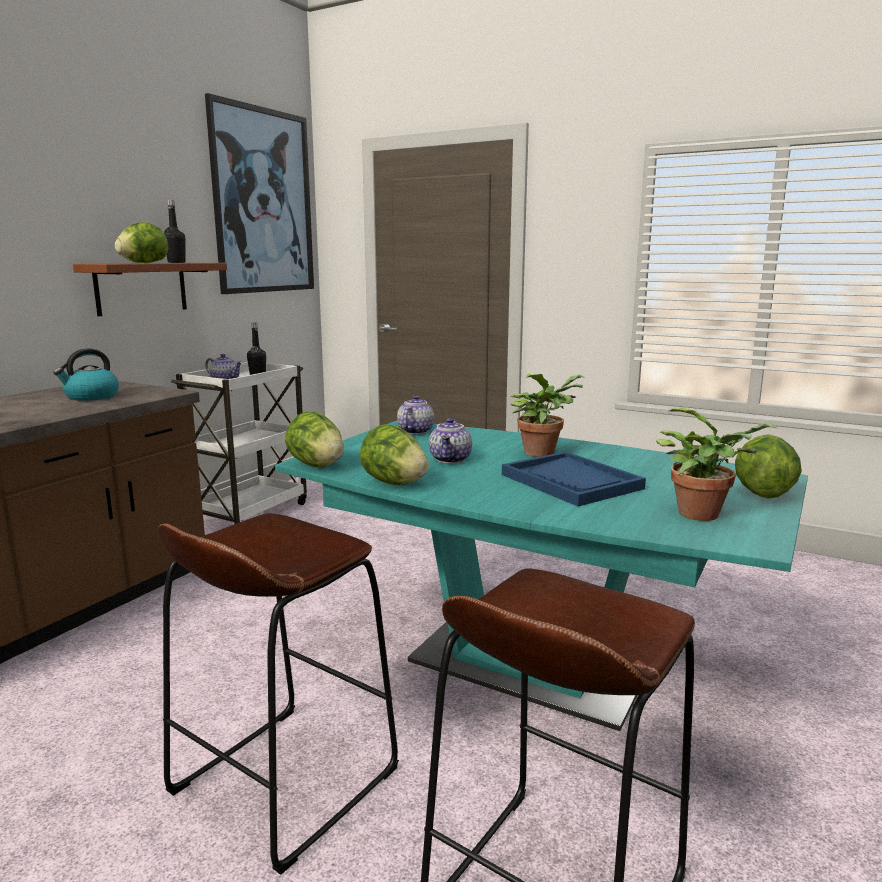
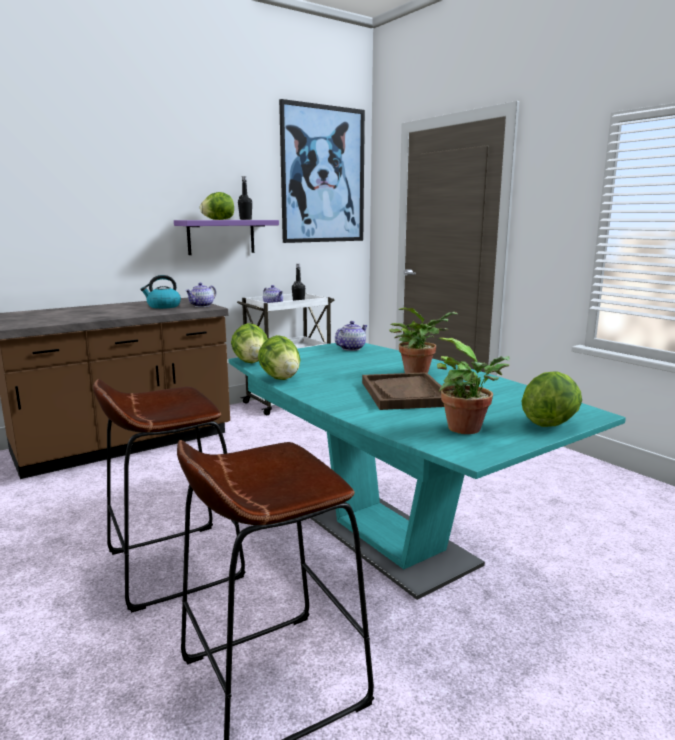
camera: 25 degrees right, 0 degrees up
(141, 288) = (221, 237): brown shelf -> purple shelf
(451, 459) = (344, 369): teapot -> teapot (202, 306)
(571, 481) = (405, 394): blue tray -> brown tray

